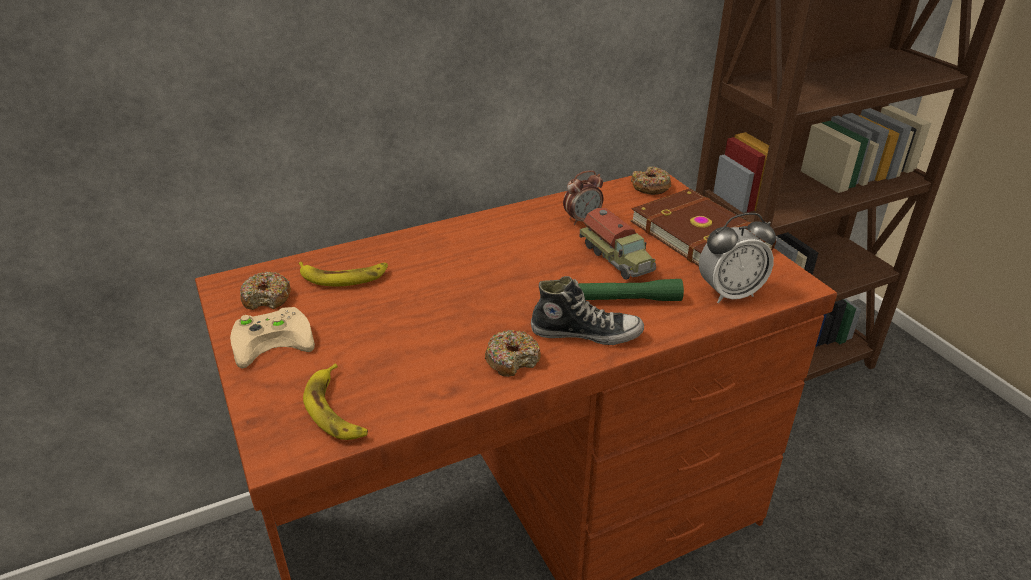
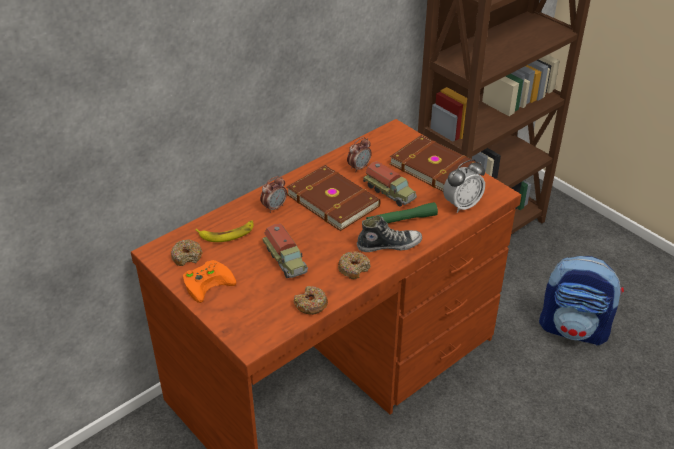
camera: 15 degrees left, 5 degrees up
(274, 339) = (208, 281): beige game controller -> orange game controller
(336, 410) = (269, 315): banana -> none
(410, 328) = (286, 260): none -> toy truck
(432, 252) = (274, 207): none -> alarm clock
(525, 255) = (333, 199): none -> brown book
(650, 187) = (393, 135): donut -> donut (311, 304)
(901, 535) = (574, 329): none -> backpack

